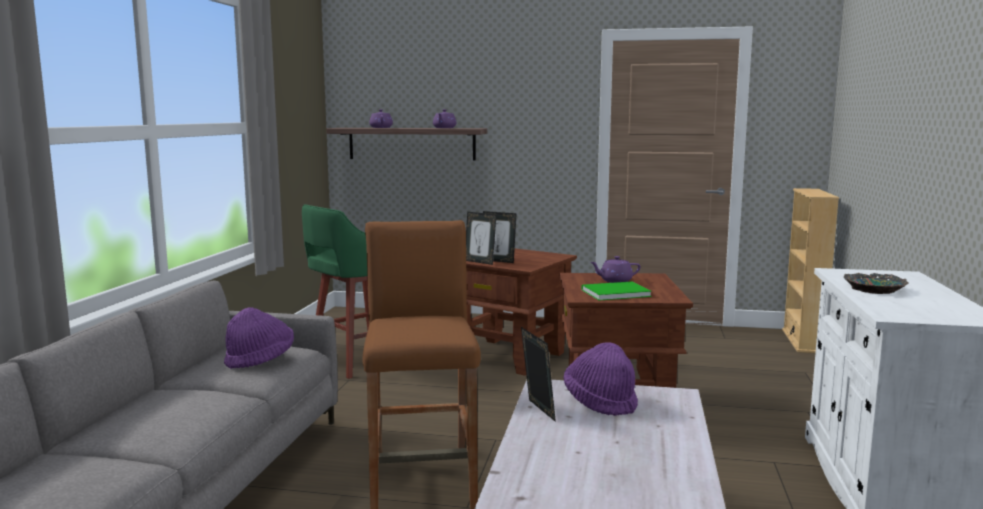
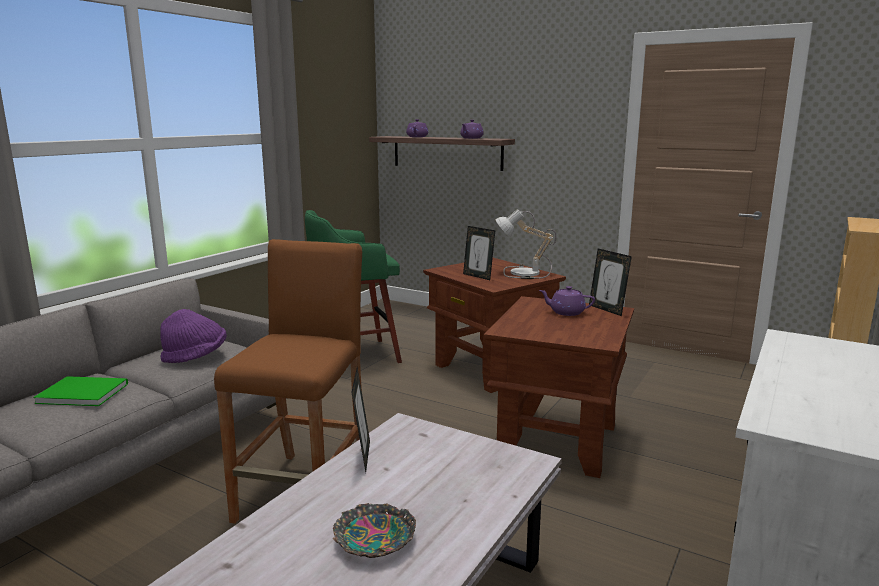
camera: 20 degrees right, 5 degrees up
(480, 262) = (459, 276): picture frame -> picture frame (607, 309)
(535, 256) = (523, 273): none -> table lamp
(600, 402) = (437, 456): purple hat -> none
(613, 293) = (545, 327): green book -> green book (82, 392)
(874, 289) = (803, 373): bowl -> bowl (374, 540)

